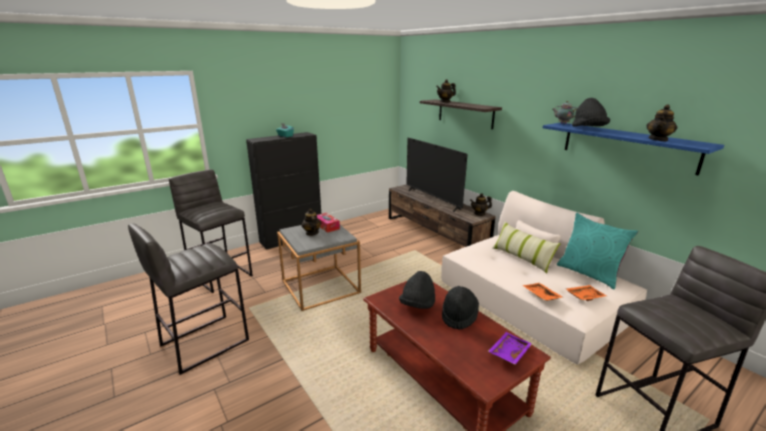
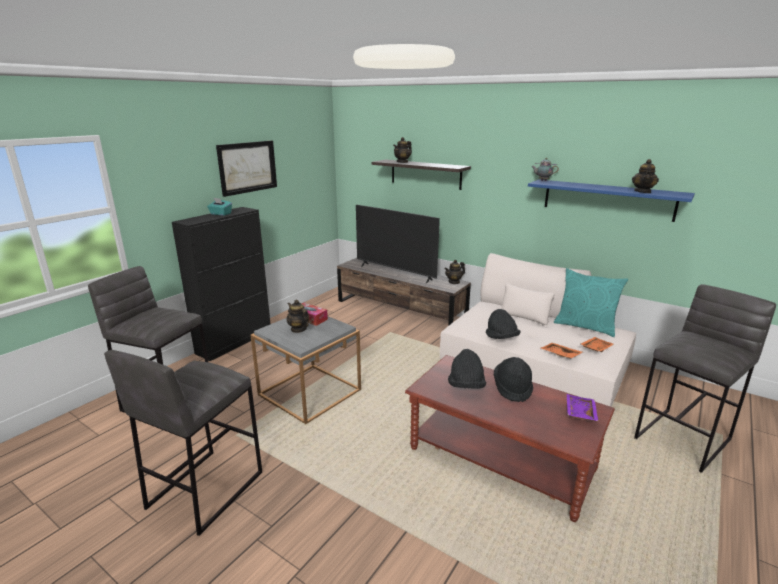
camera: 20 degrees left, 0 degrees up
(315, 100) = (247, 167): none -> picture
(522, 258) = (519, 321): pillow -> none
(588, 129) = (573, 185): black hat -> black hat (501, 338)

